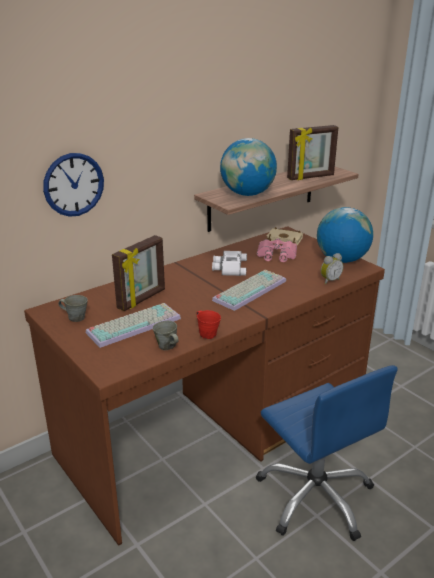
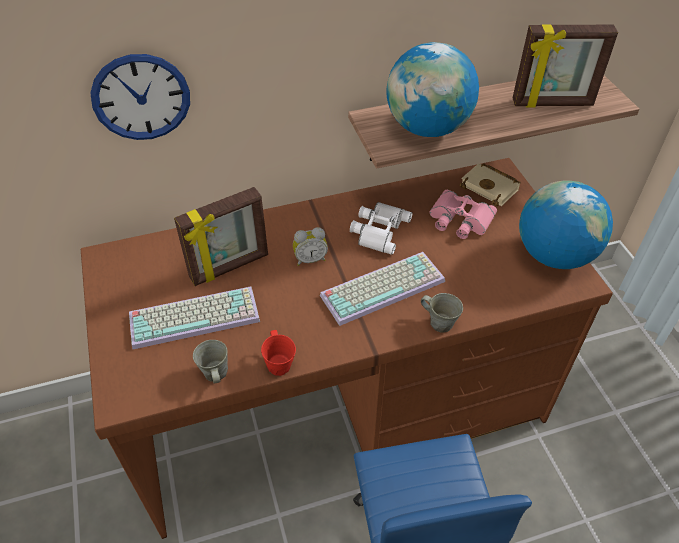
camera: 20 degrees right, 20 degrees up
(75, 317) = (132, 281): grey mug -> grey mug (440, 322)
(329, 280) = (510, 298): alarm clock -> alarm clock (310, 259)

